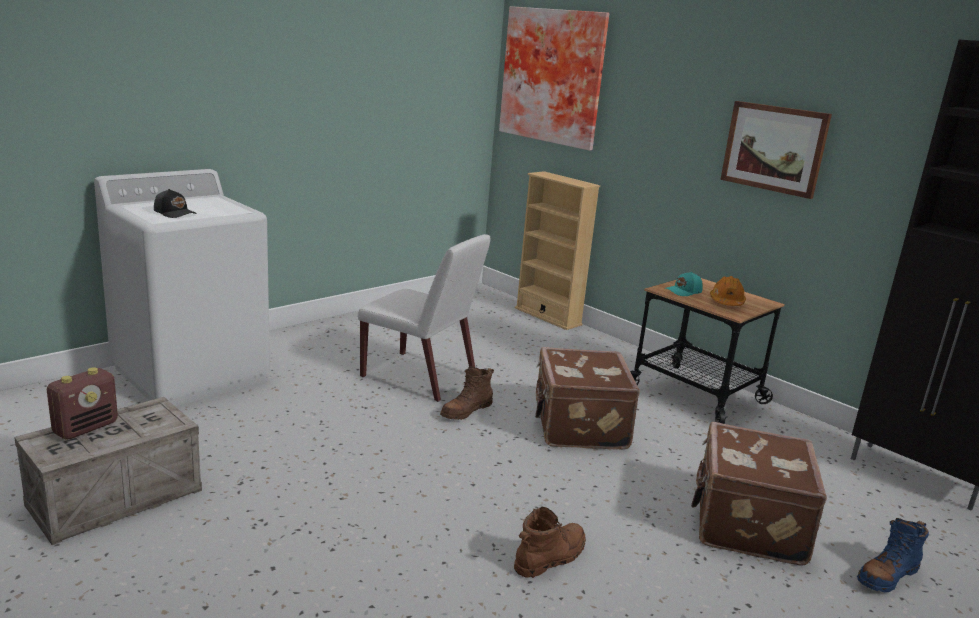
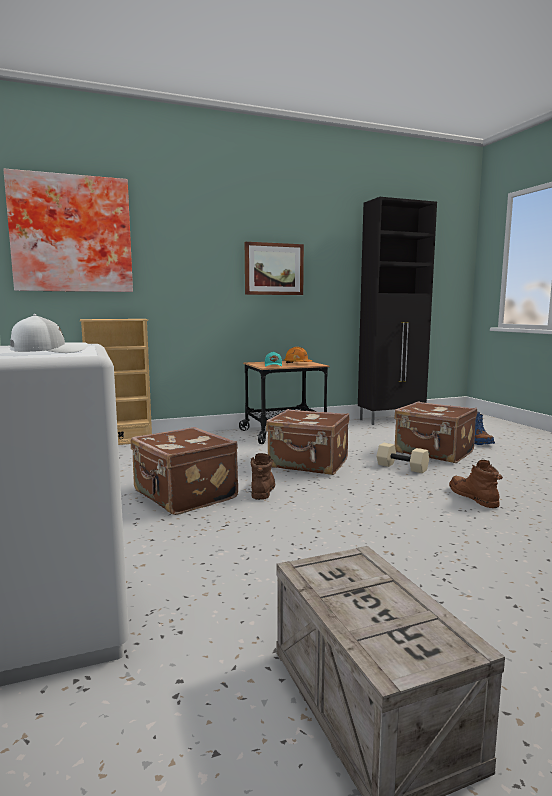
camera: 65 degrees left, 10 degrees down
(86, 428) = (362, 620): radio -> none
(175, 213) = (48, 352): black cap -> white cap
(420, 377) = (184, 496): white chair -> brown suitcase
(466, 411) = (262, 489): brown boot -> brown boot turned 150 degrees counterclockwise
(634, 496) = (402, 467): none -> beige dumbbell

